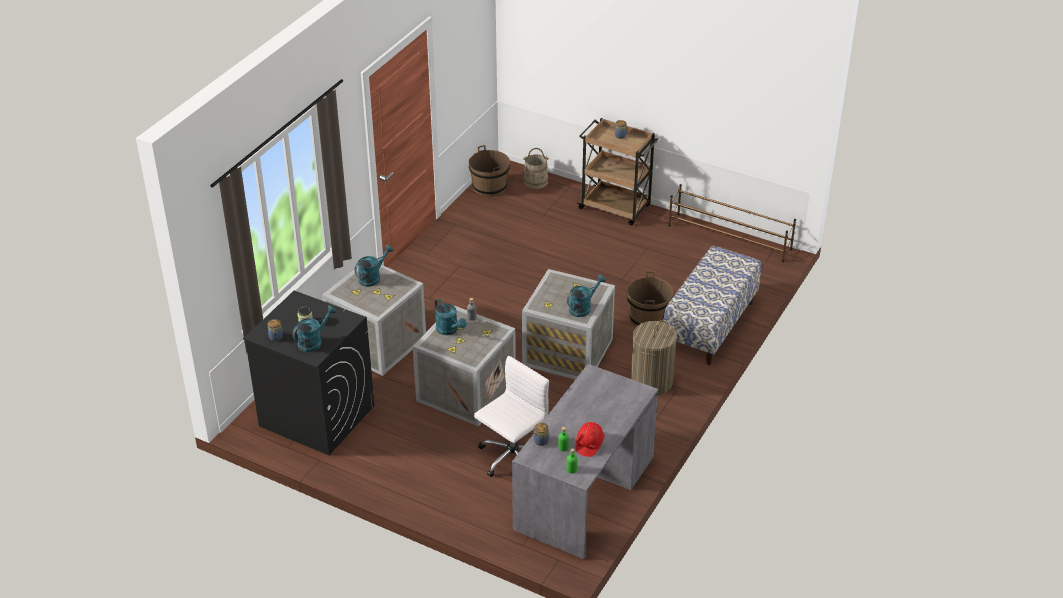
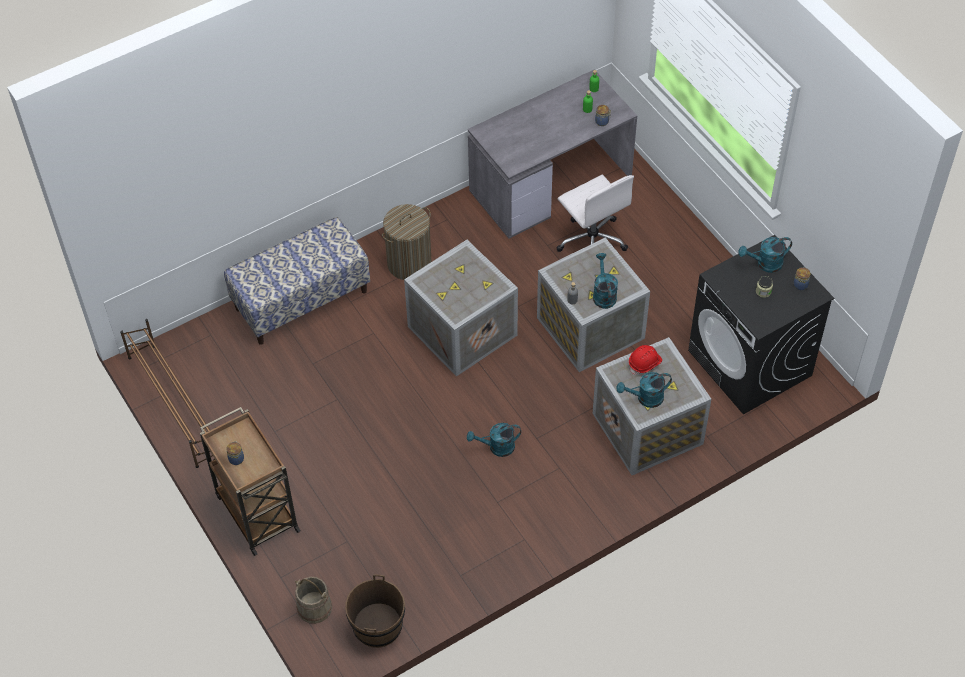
camera: 150 degrees left, 15 degrees up
(511, 458) = (591, 240): white office chair -> white office chair turned 105 degrees counterclockwise
(583, 308) = (456, 265): turquoise watering can -> turquoise watering can (497, 447)
(589, 444) = (564, 103): red hard hat -> red hard hat (645, 363)
(648, 317) = (352, 337): brown bucket -> none

